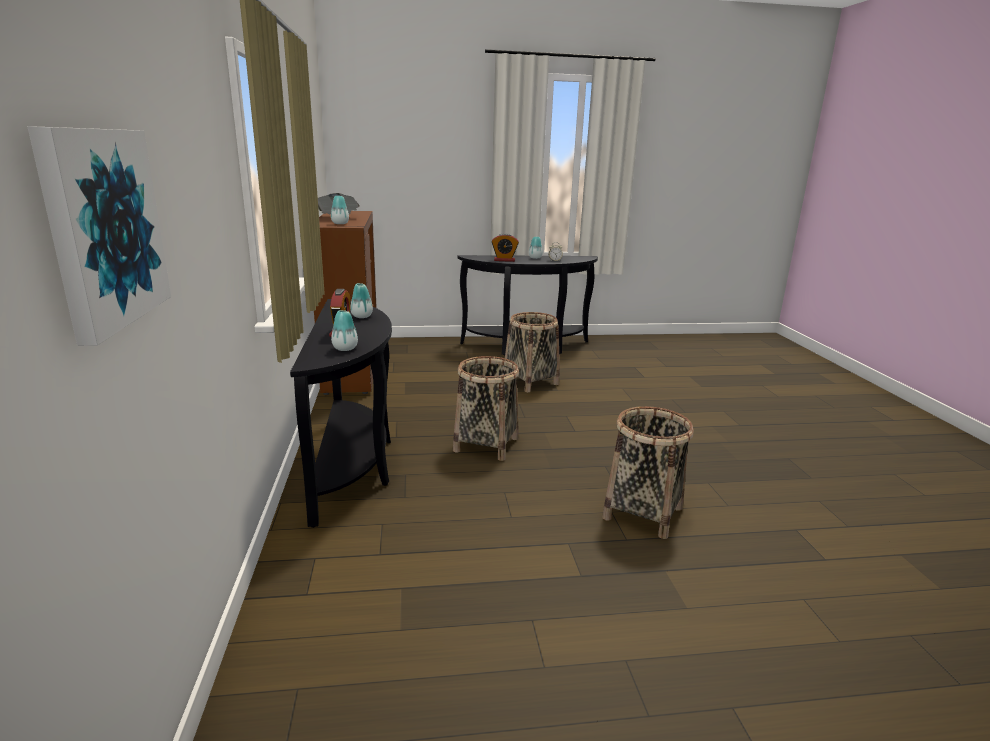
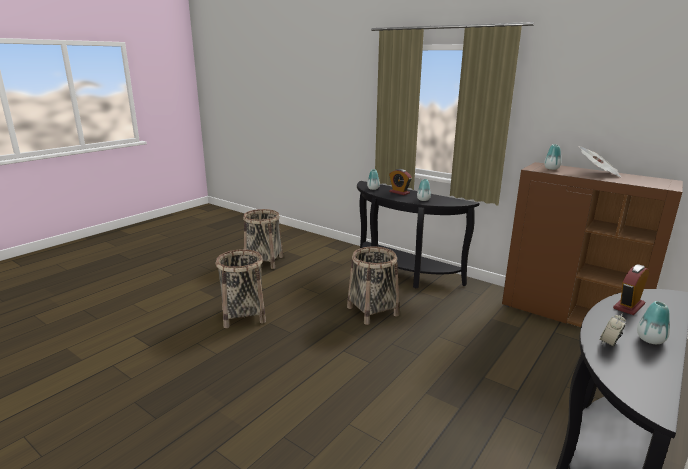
camera: 135 degrees right, 0 degrees up
(104, 228) = (299, 101): picture -> none
(530, 381) = (463, 390): basket -> basket (264, 261)

